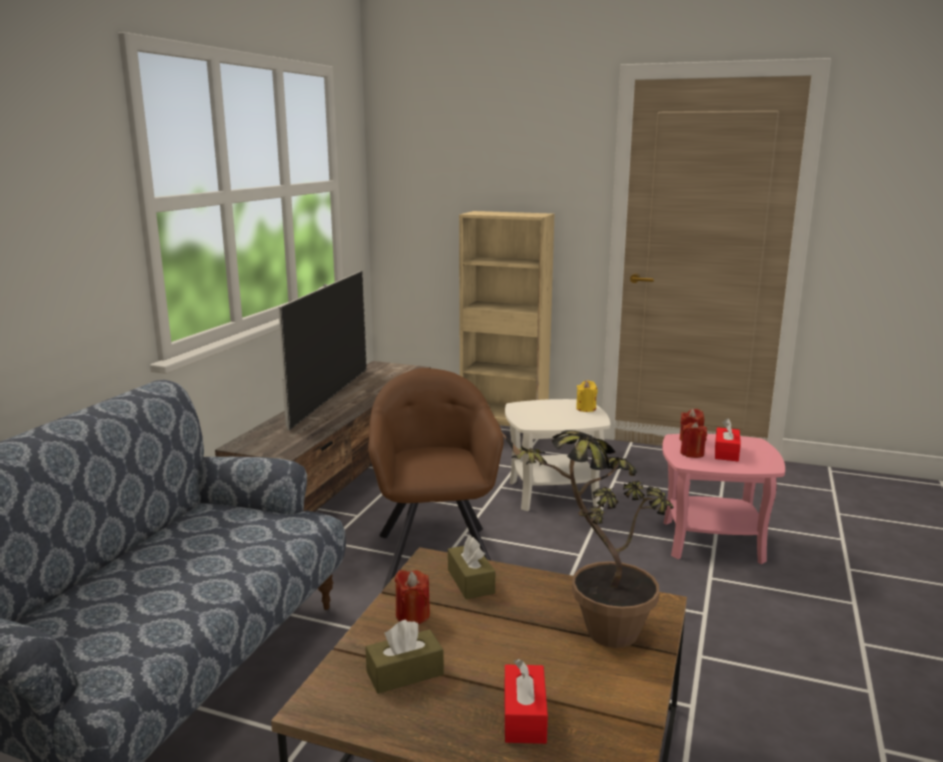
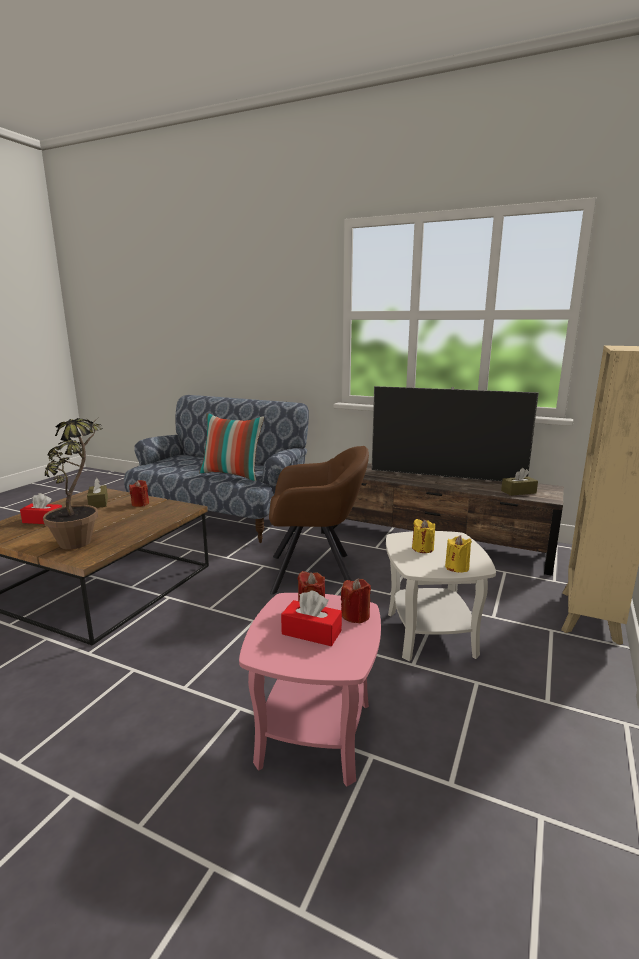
camera: 95 degrees right, 0 degrees up
(247, 542) = (232, 475): none -> pillow
(470, 581) = (159, 515): brown tissue box -> brown tissue box (518, 492)
(552, 417) = (422, 548): none -> yellow candle

